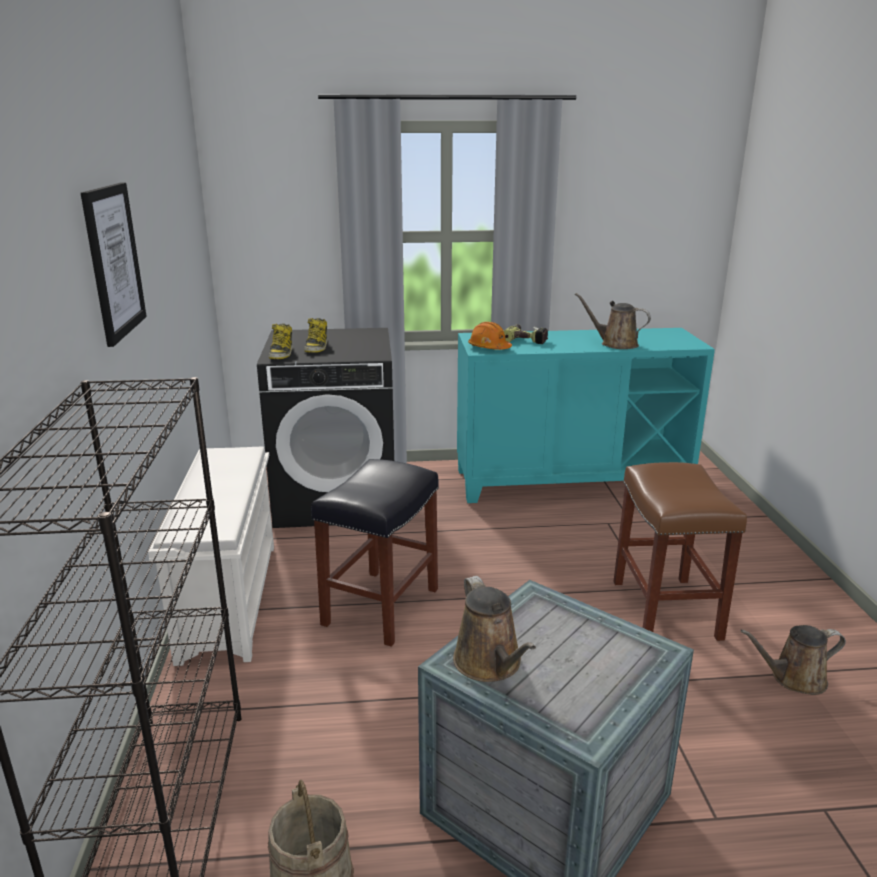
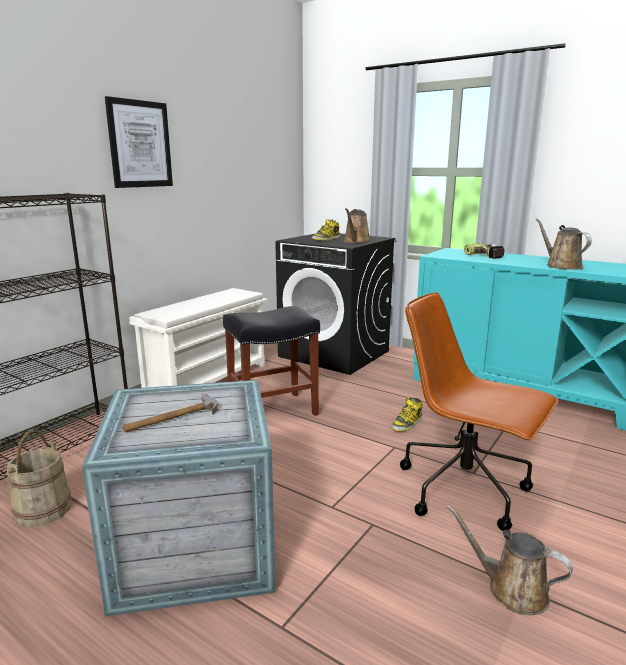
camera: 40 degrees right, 5 degrees down
(281, 353) = (299, 239): boot -> boot (407, 423)
(489, 348) = (445, 255): orange hard hat -> none
(490, 664) = (146, 402): brown watering can -> brown watering can (356, 241)
(556, 667) = (172, 418): none -> hammer
(664, 608) = (466, 490): brown stool -> brown office chair

